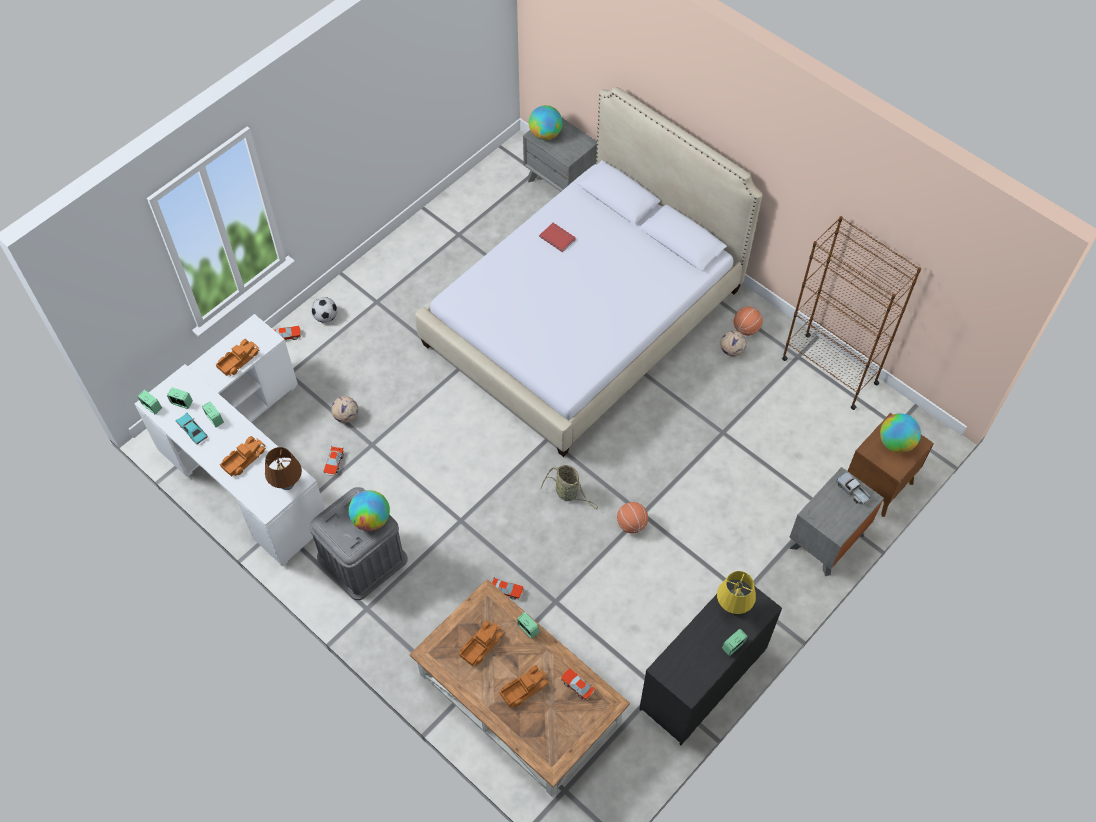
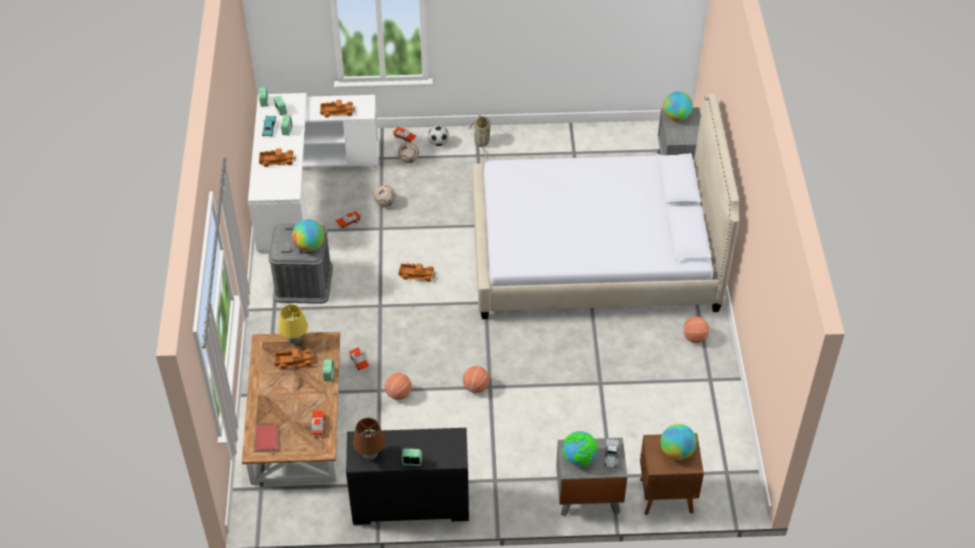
camera: 45 degrees right, 10 degrees down
(288, 485) = (283, 190): brown table lamp -> brown table lamp (370, 456)
(523, 688) = (288, 401): toy truck -> toy truck (416, 274)
(558, 237) = (607, 179): red book -> red book (268, 439)
(568, 493) = (459, 340): basket -> basket (482, 143)
(576, 590) = (398, 394): none -> basketball
(731, 350) = (668, 342): football -> football (408, 159)
(733, 607) = (439, 443): yellow table lamp -> yellow table lamp (295, 340)
(829, 371) = (721, 404): brown bookcase -> none
(833, 515) = (579, 458): none -> globe

